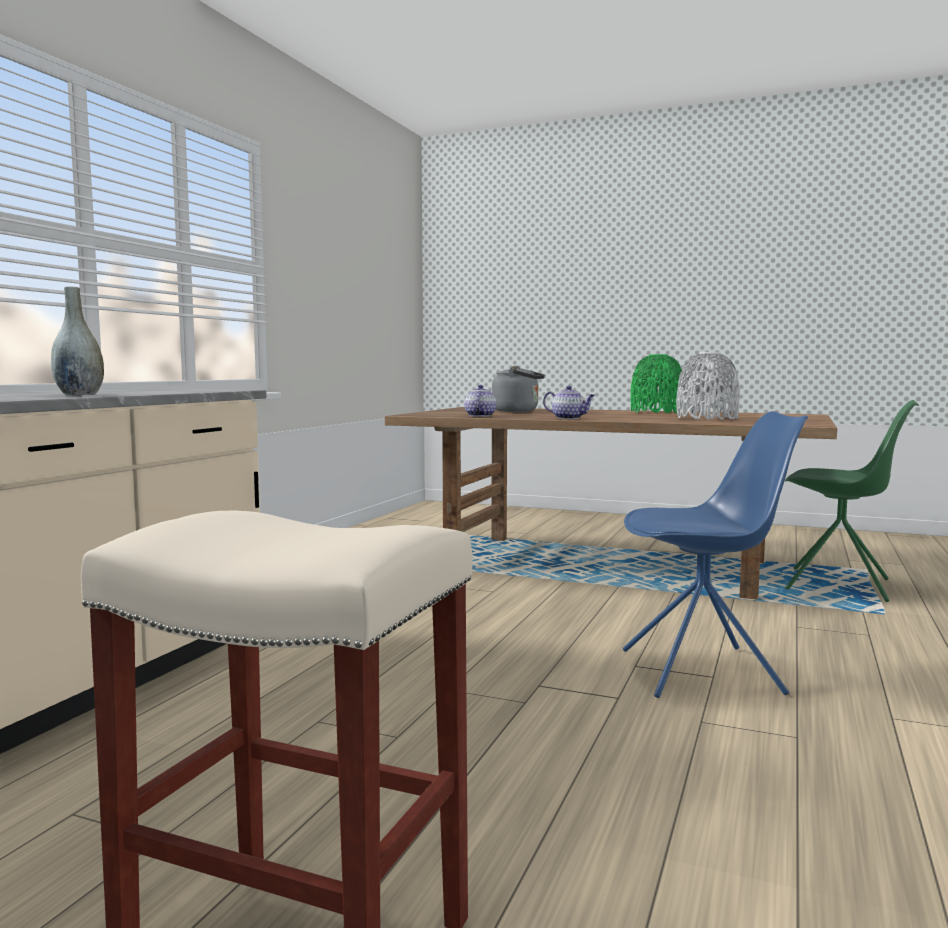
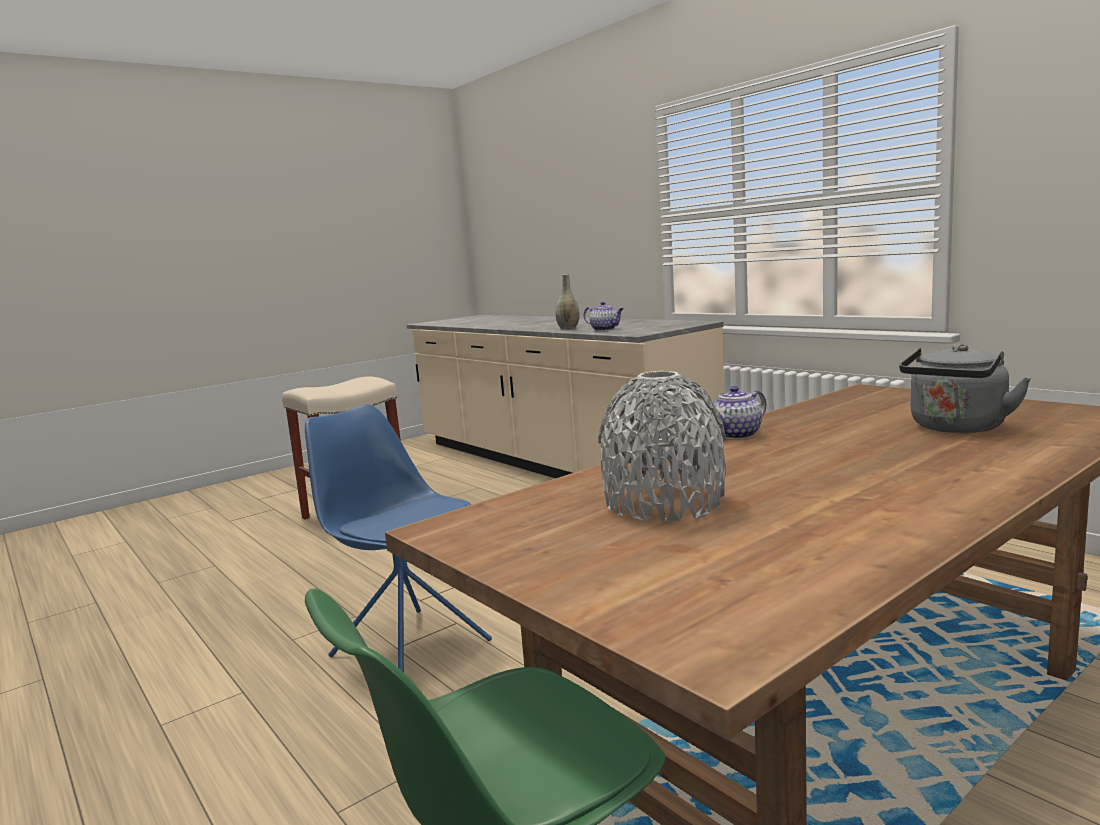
camera: 120 degrees right, 5 degrees up
(480, 416) = (823, 408): teapot -> teapot (605, 329)
(656, 412) = (910, 508): green vase -> none
(703, 671) = (409, 647): blue chair -> blue chair turned 105 degrees clockwise

